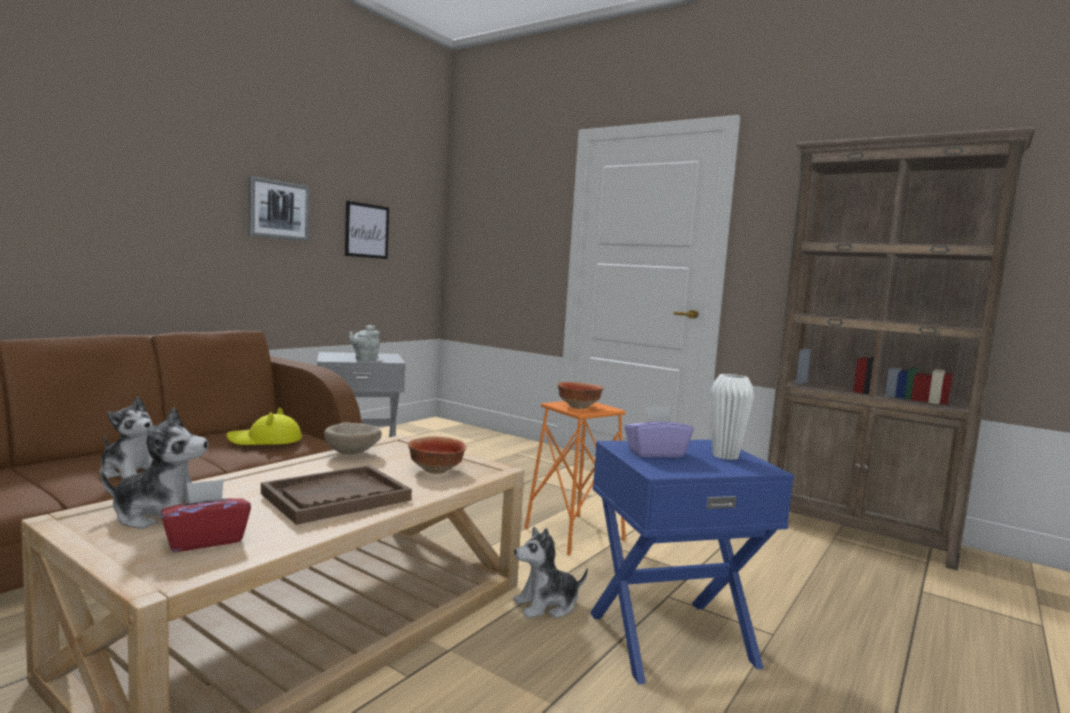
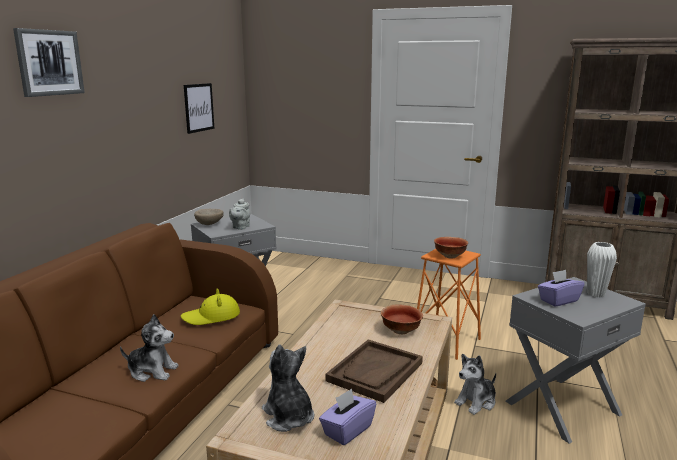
camera: 15 degrees left, 10 degrees up
(160, 515) = (288, 417): plush toy -> plush toy turned 105 degrees counterclockwise
(205, 540) = (347, 430): red tissue box -> purple tissue box
(278, 210) = (141, 106): picture -> picture (49, 62)
(353, 453) = (330, 326): beige bowl -> beige bowl (210, 224)
(670, 637) = (561, 407): blue side table -> grey side table

